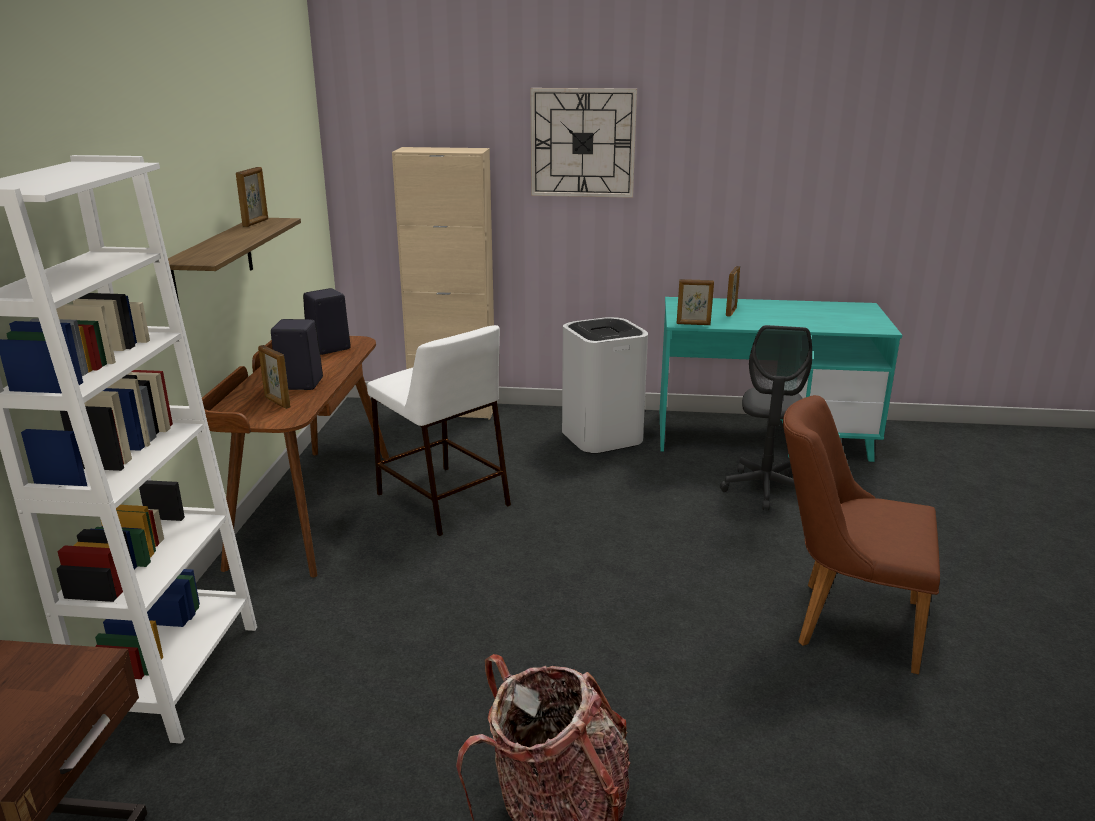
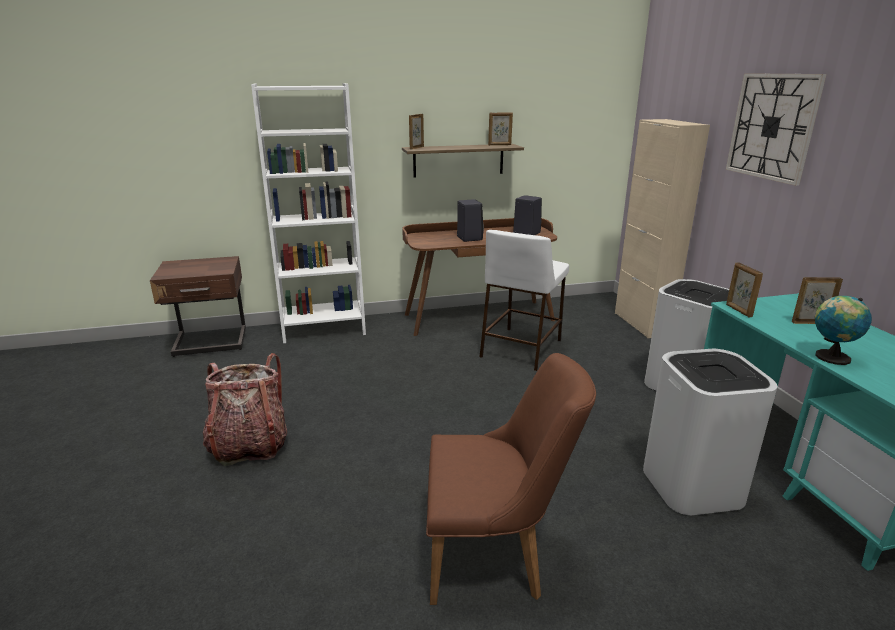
camera: 70 degrees right, 0 degrees up
(277, 402) = (441, 239): picture frame -> picture frame (416, 148)
(764, 489) = (691, 485): grey office chair -> white trash can
(797, 326) = (830, 357): none -> globe
(844, 620) = (496, 556): brown chair -> brown chair turned 90 degrees clockwise

